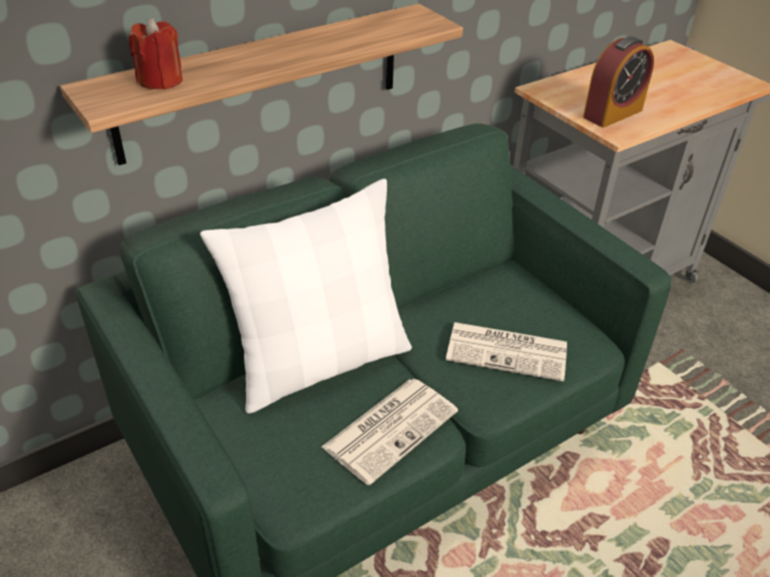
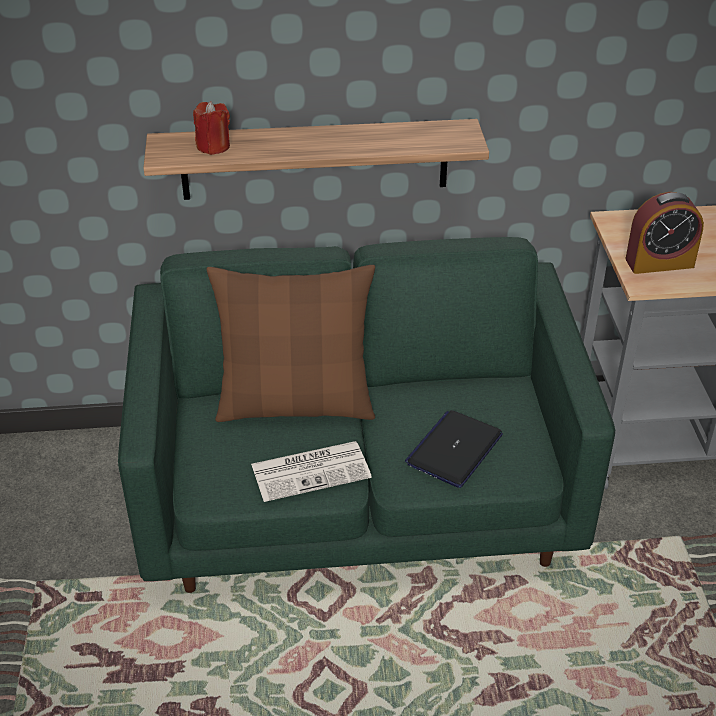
camera: 30 degrees right, 0 degrees up
(320, 362) = (295, 404): white pillow -> brown pillow
(508, 351) = (454, 449): newspaper -> laptop

